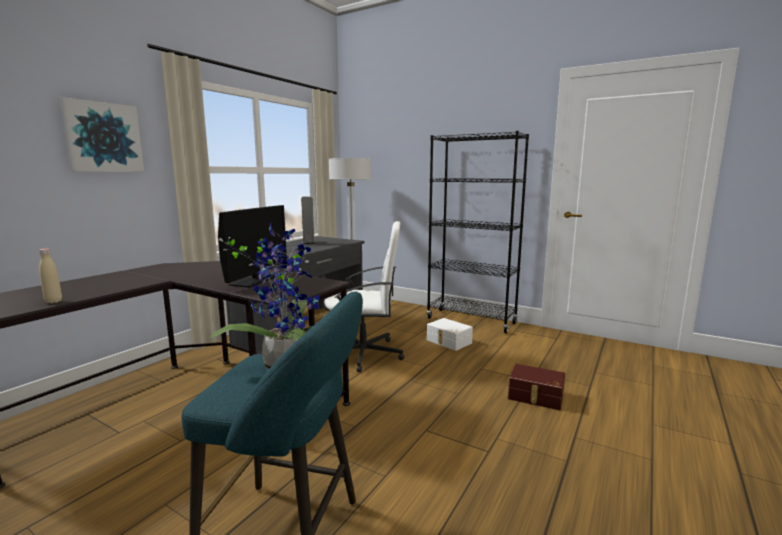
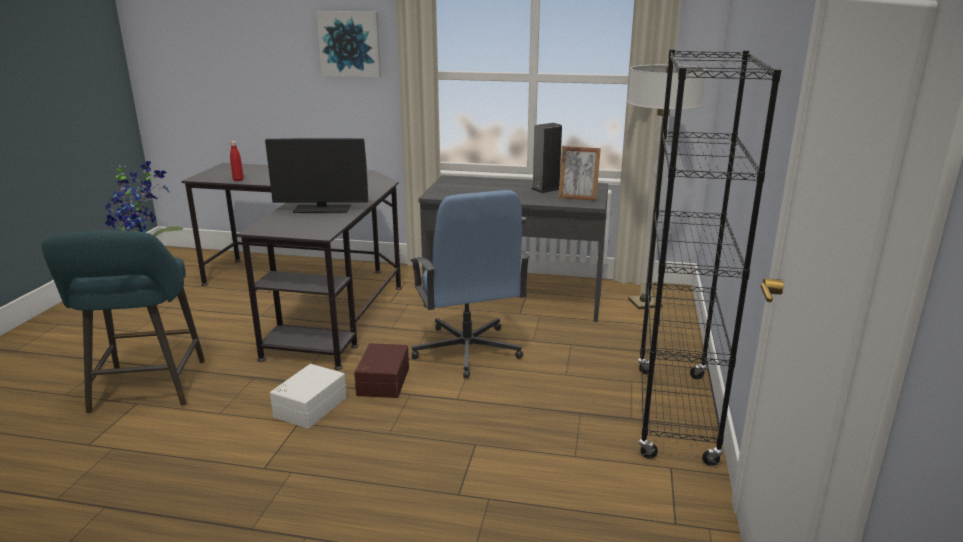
camera: 70 degrees right, 10 degrees up
(53, 301) = (238, 180): beige bottle -> red bottle
(337, 241) = (577, 198): none -> picture frame
(365, 354) = (467, 351): white office chair -> blue office chair
(448, 342) = (556, 404): white storage box -> white storage box (309, 406)
(535, 397) = (406, 500): brown storage box -> brown storage box (381, 381)

